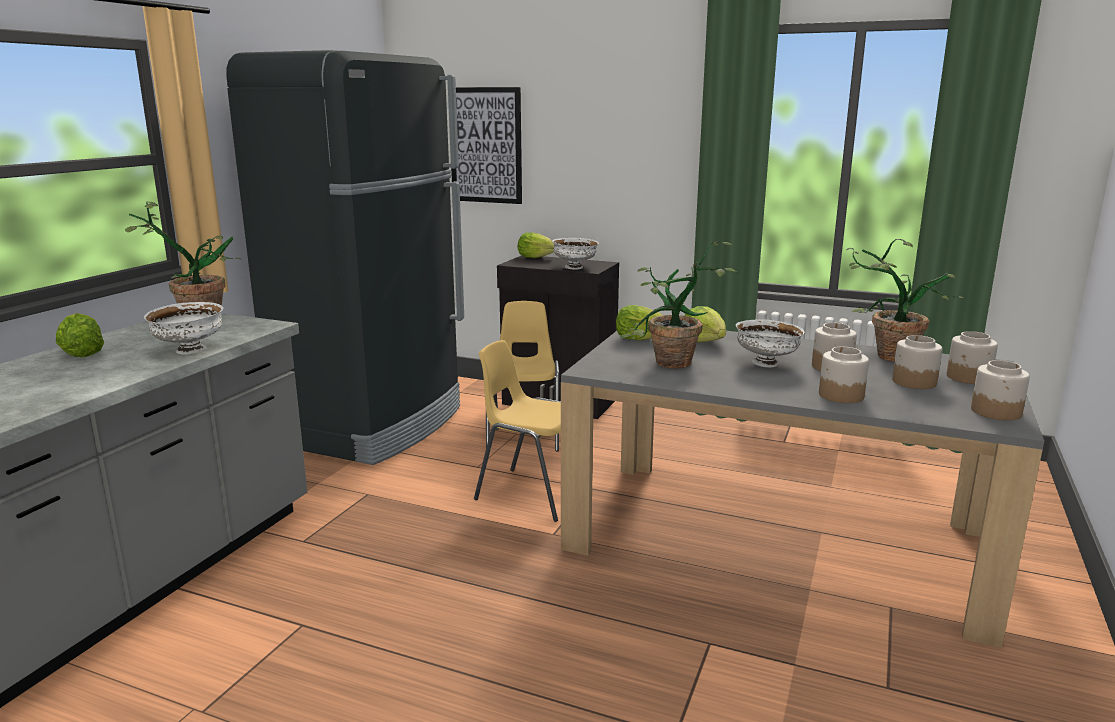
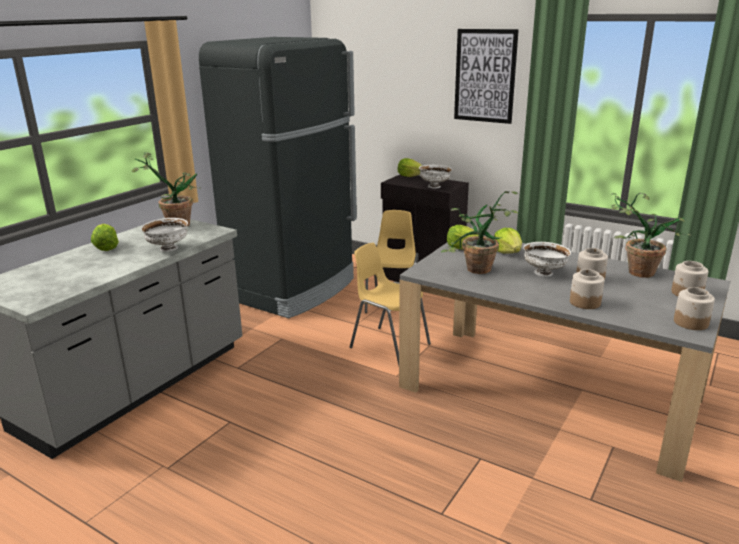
camera: 10 degrees right, 5 degrees up
(486, 145) = (378, 94): picture -> picture (485, 76)
(914, 382) = (643, 294): jar -> none

